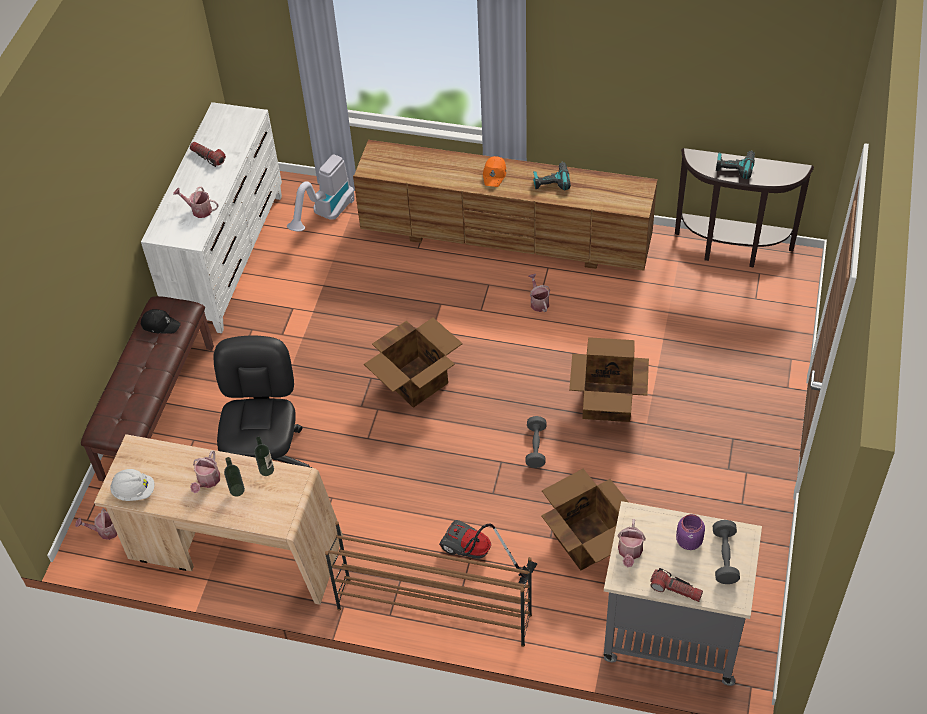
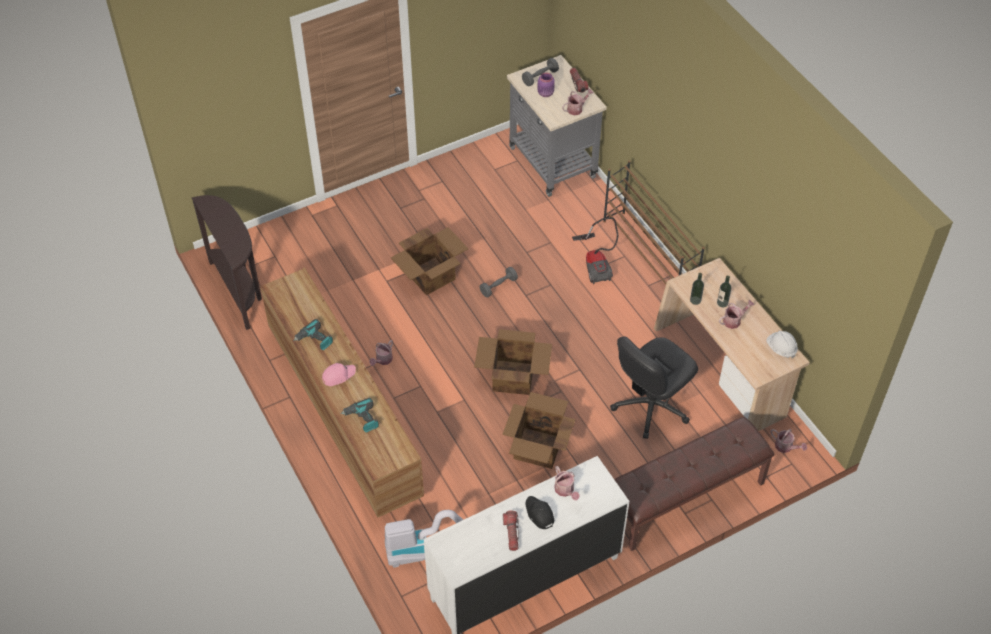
camera: 135 degrees left, 0 degrees up
(160, 324) = (653, 486): black cap -> black cap (539, 514)
(495, 174) = (338, 375): orange cap -> pink cap
(587, 539) = (534, 227): cardboard box -> cardboard box (537, 448)
(735, 166) = (227, 232): power drill -> power drill (362, 419)

